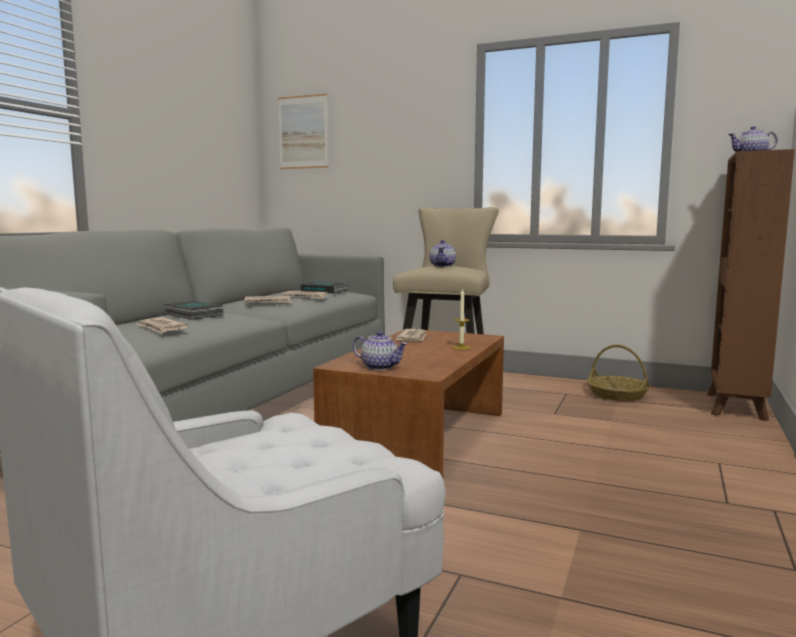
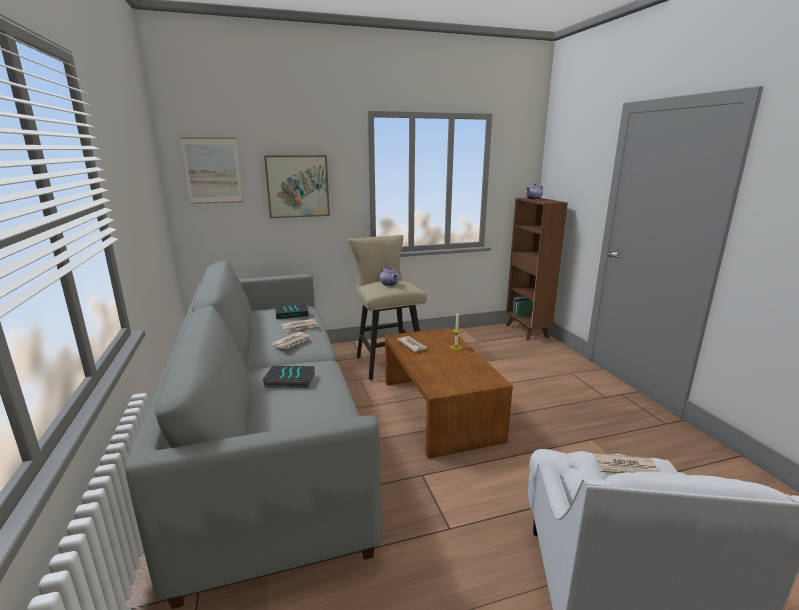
camera: 40 degrees left, 10 degrees up
(161, 328) = (321, 408): newspaper -> newspaper (627, 469)
(380, 367) = (461, 383): teapot -> none
(387, 148) = (297, 186): none -> picture
(617, 395) = (473, 338): basket -> none

